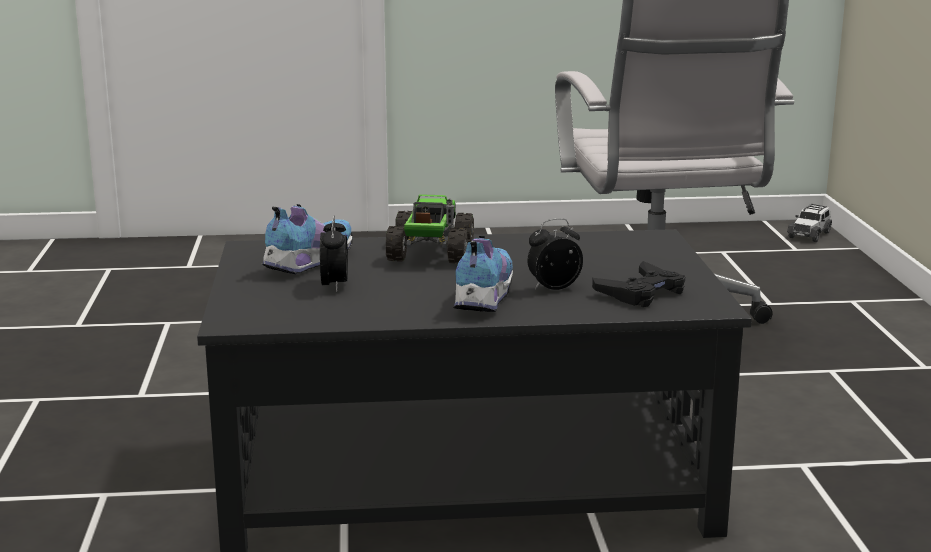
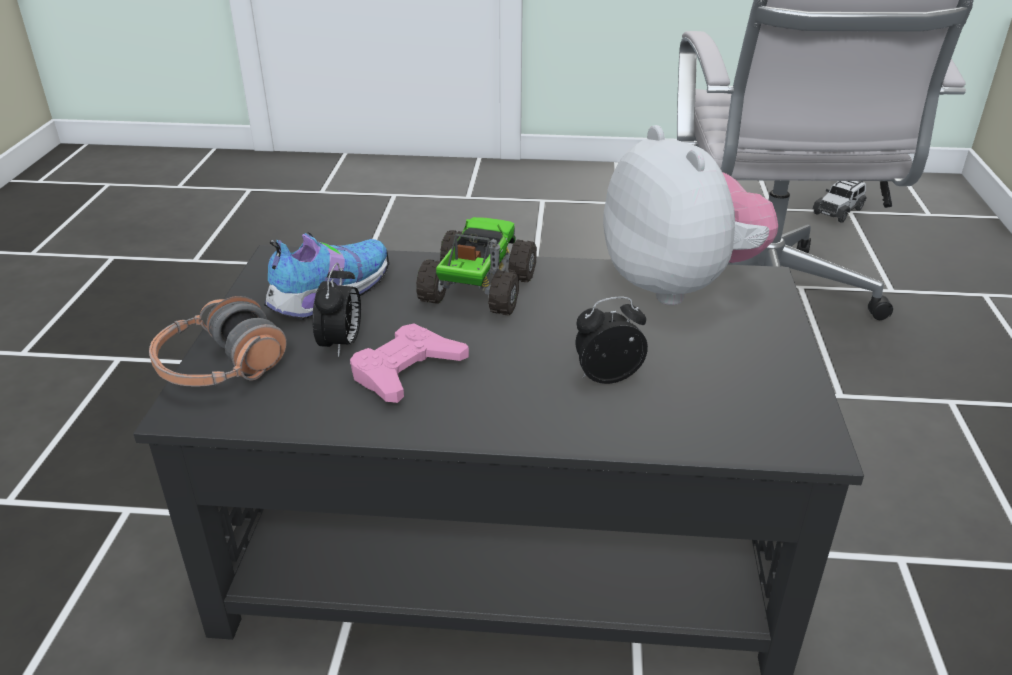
camera: 10 degrees right, 15 degrees up
(243, 302) = (221, 367): none -> headphones
(396, 295) = (406, 371): none -> pink game controller
(482, 299) = (510, 392): shoe -> none
(592, 242) = (678, 285): none -> plush toy
(641, 293) = (720, 399): black game controller -> none
(809, 235) = (946, 195): toy car -> toy car (838, 211)

